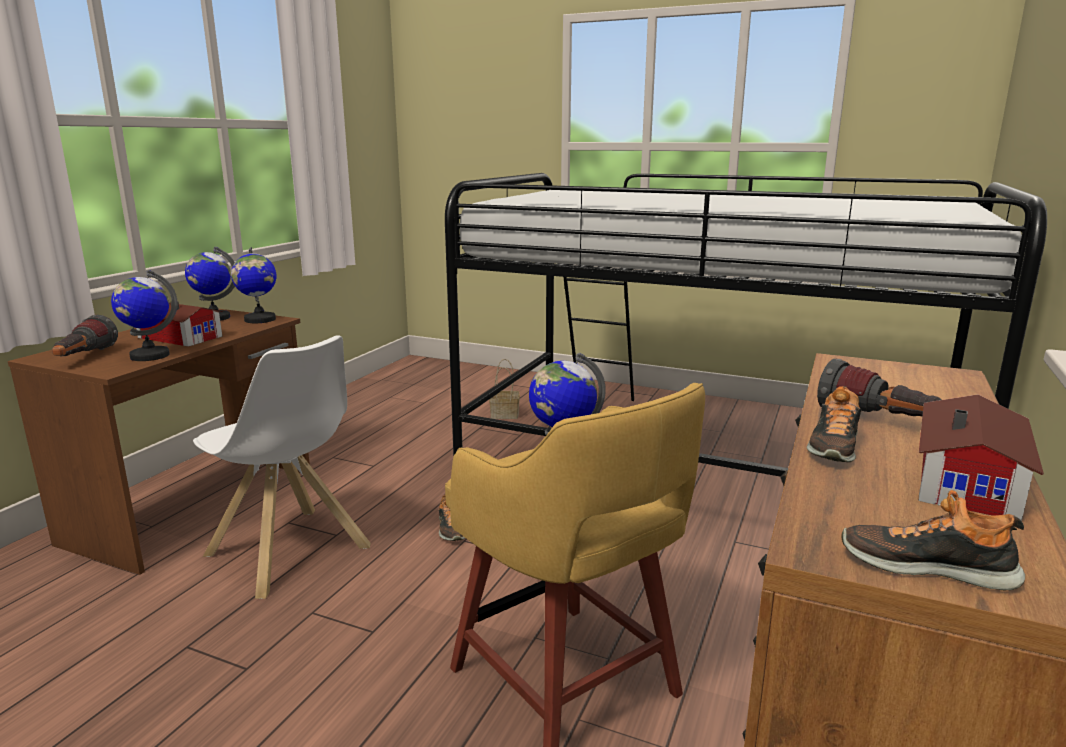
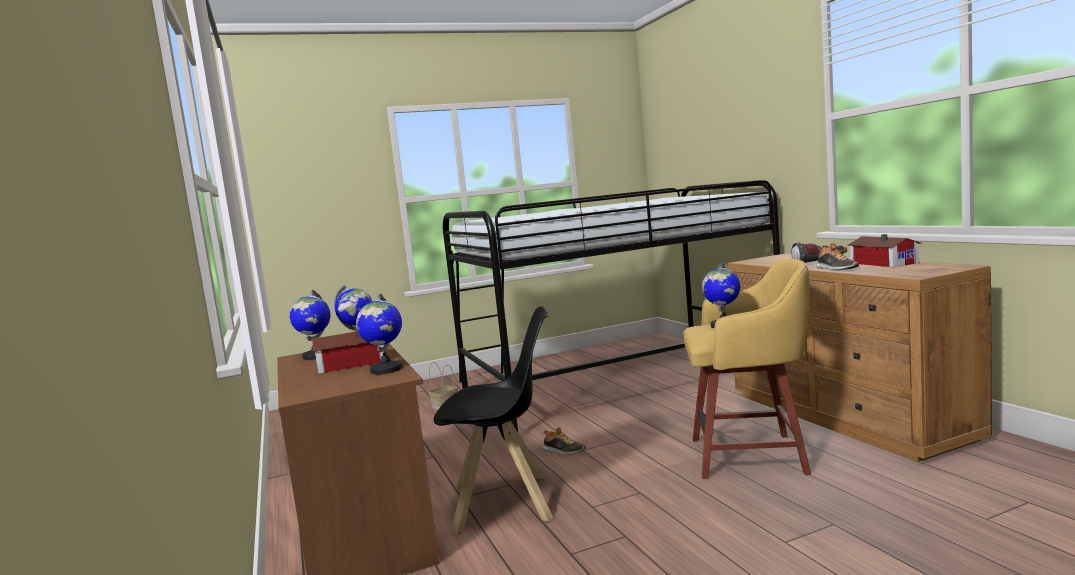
camera: 45 degrees left, 10 degrees down
(84, 358) = (341, 385): flashlight -> none
(290, 552) = (506, 503): white chair -> black chair
(926, 566) = (938, 270): shoe -> none

